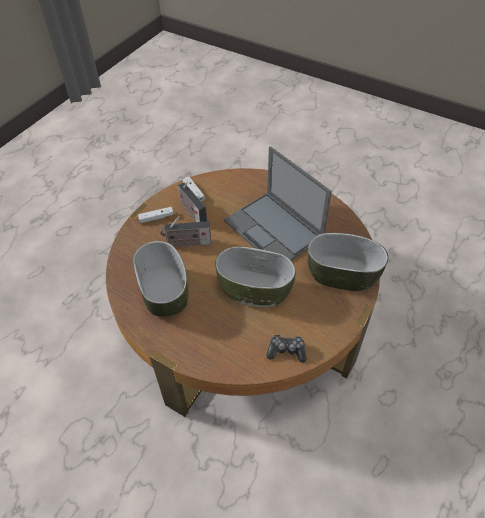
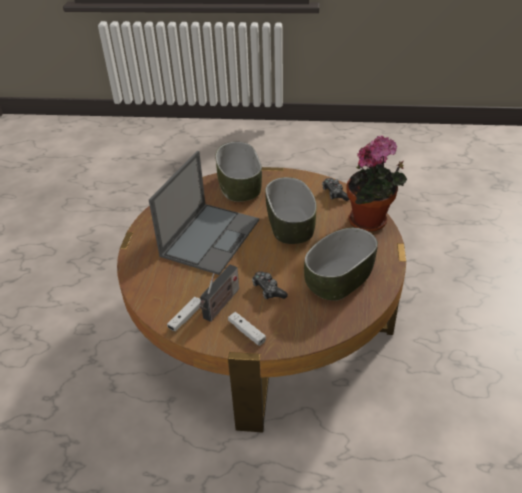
camera: 115 degrees left, 10 degrees down
(187, 243) = (268, 290): radio -> game controller
(220, 358) = (370, 222): none -> potted plant

